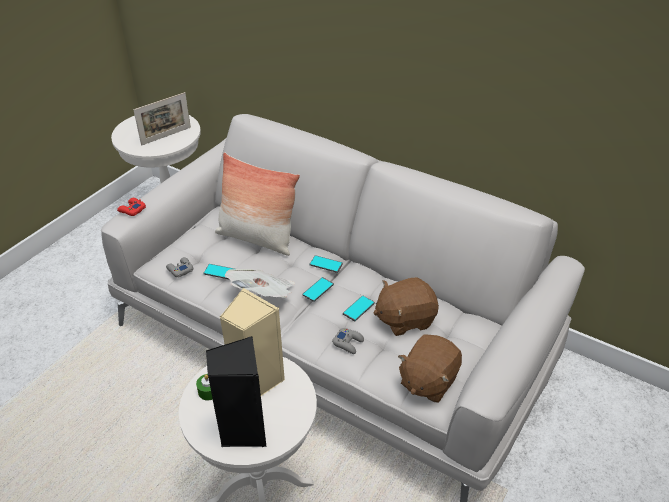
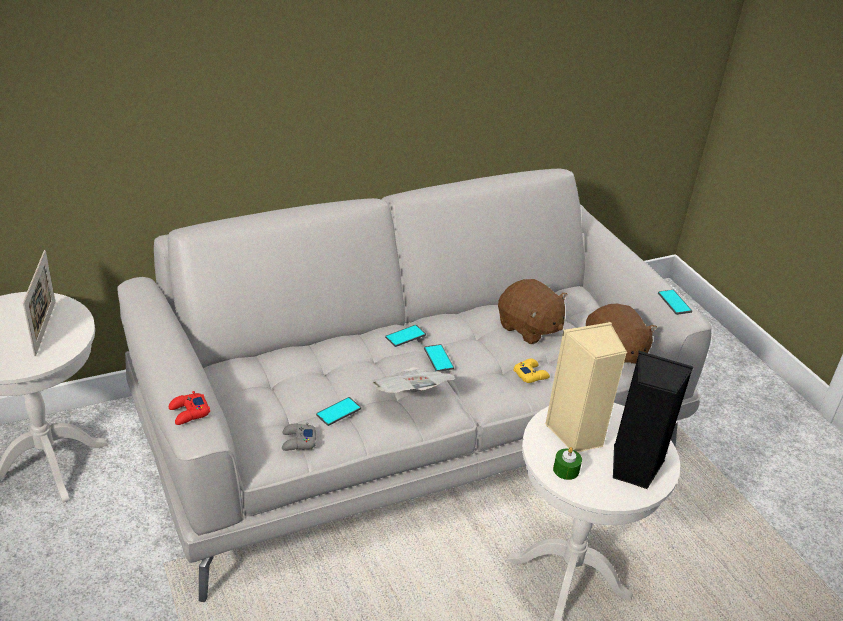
camera: 60 degrees left, 5 degrees down
(257, 238) = (308, 362): pillow -> none
(348, 343) = (531, 374): grey game controller -> yellow game controller
(358, 308) = (491, 347): phone -> phone (674, 302)
(405, 319) = (528, 328): brown plush toy -> brown plush toy turned 60 degrees counterclockwise

